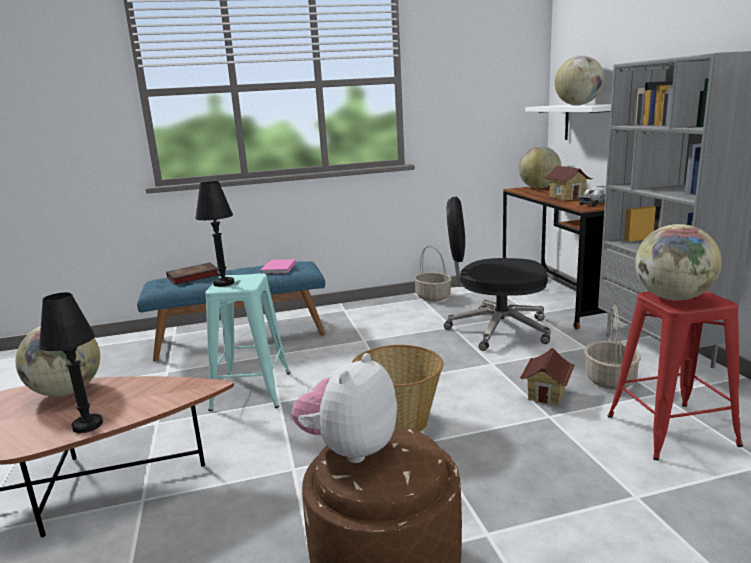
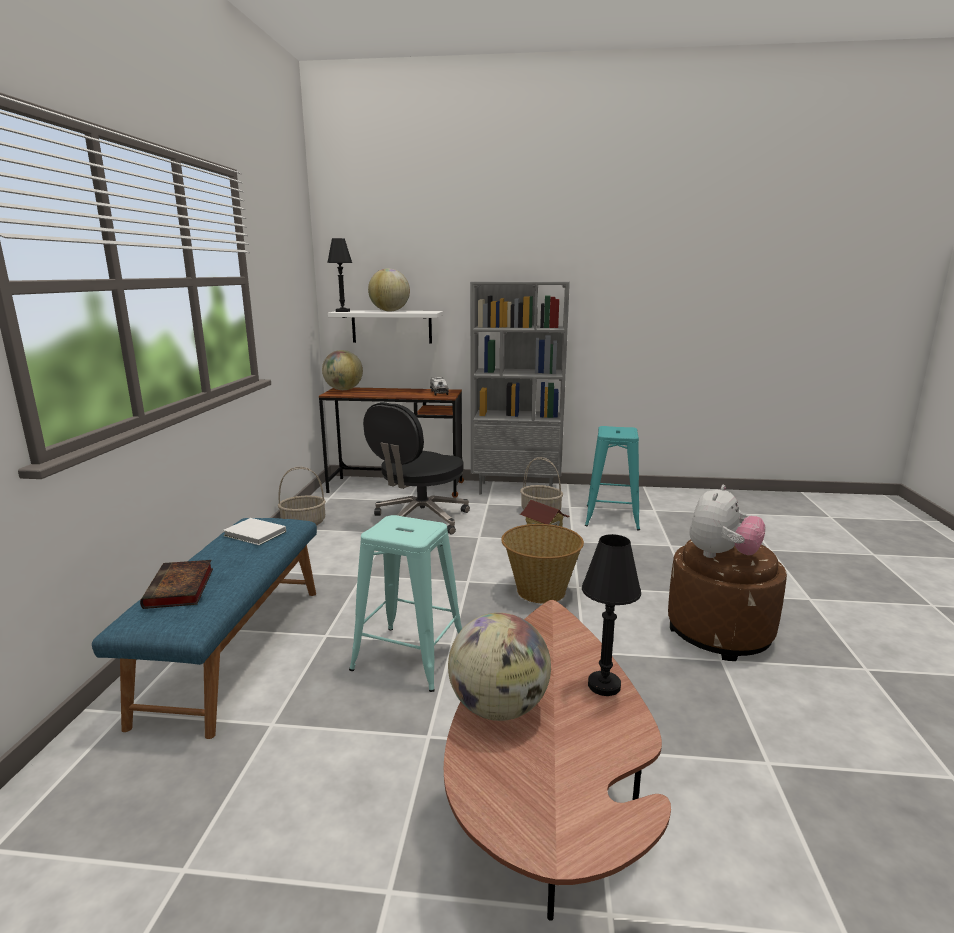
camera: 70 degrees left, 0 degrees up
(224, 283) = (402, 535): black table lamp -> black table lamp (342, 311)
(278, 269) = (255, 534): pink book -> white book
(349, 449) = (721, 555): plush toy -> plush toy turned 105 degrees counterclockwise
(566, 197) = (401, 392): toy house -> none
(671, 430) = (612, 517): red stool -> turquoise stool
(672, 298) = (616, 433): globe -> none

